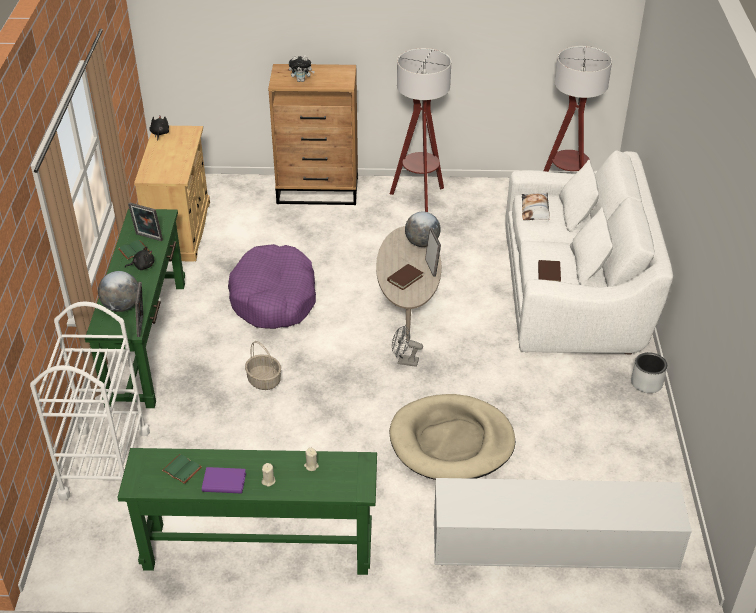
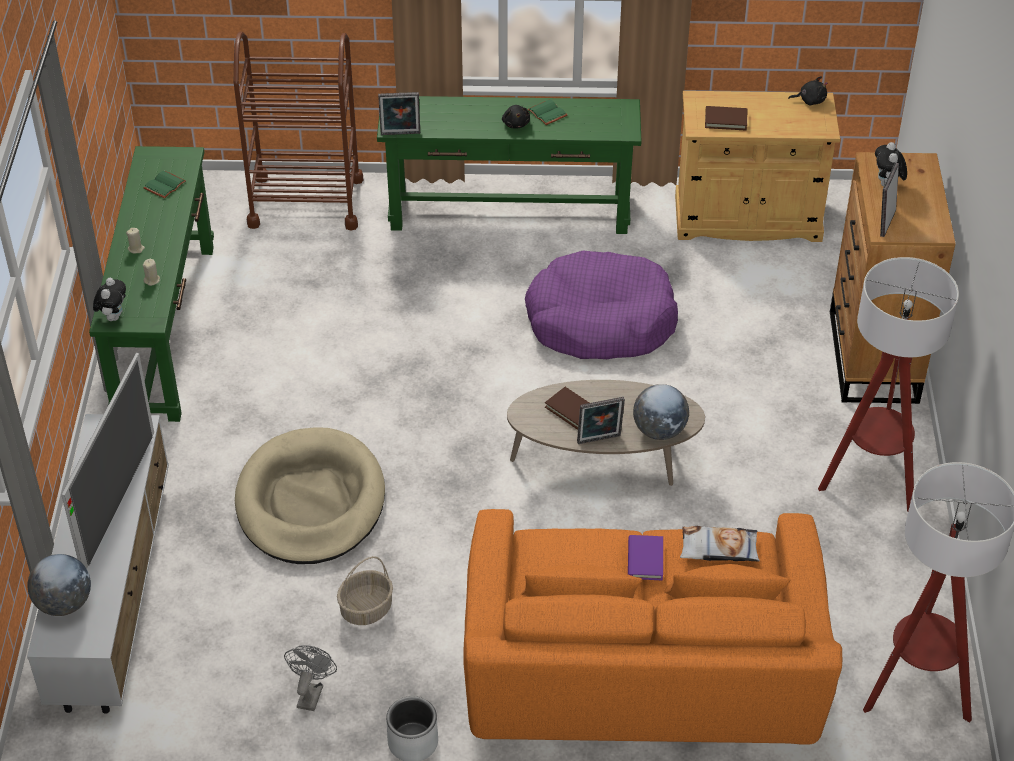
camera: 90 degrees right, 5 degrees up
(105, 463) = (306, 202): white cart -> brown cart
(121, 306) = (436, 115): globe -> globe (64, 603)
(148, 238) = (575, 122): picture frame -> picture frame (885, 222)
(224, 482) = (140, 216): purple book -> purple book (645, 560)
(264, 380) = (434, 320): basket -> basket (366, 609)
(356, 487) = (113, 316): none -> plush toy
(404, 361) = (468, 457): grey fan -> grey fan (311, 692)
(530, 492) = (119, 500): none -> television
(549, 274) = (546, 552): brown book -> brown book (725, 120)
(574, 289) = (641, 674): white sofa -> orange sofa

